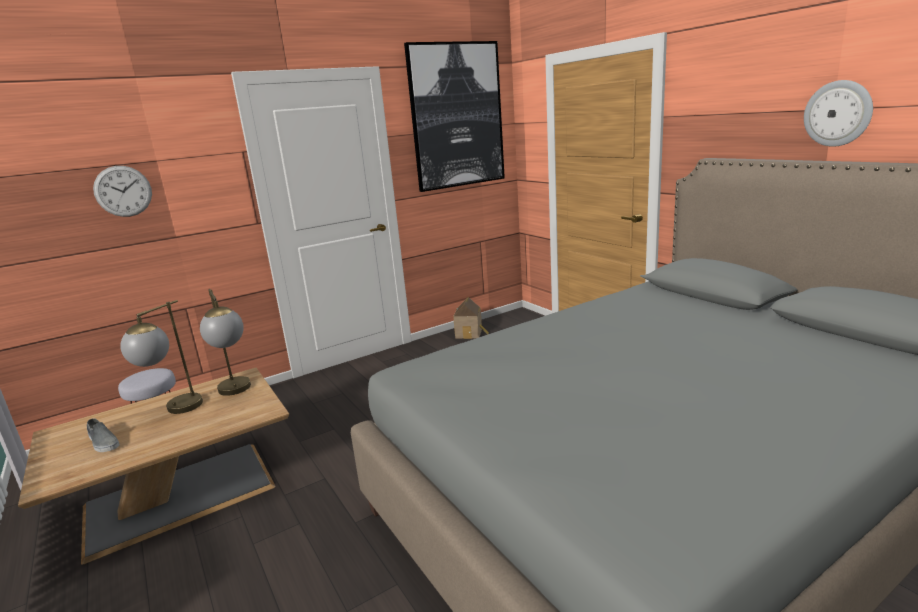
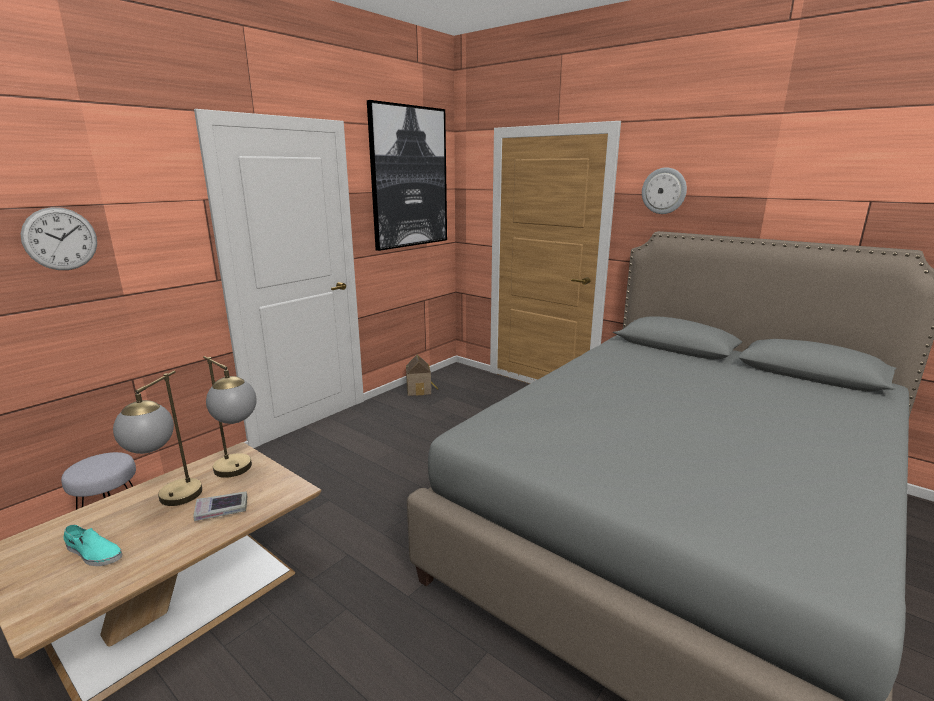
camera: 20 degrees left, 0 degrees up
(103, 442) = (93, 553): grey shoe -> turquoise shoe
(205, 421) = (221, 509): none -> book
(838, 113) = (771, 202): wall clock -> wall clock (664, 191)

